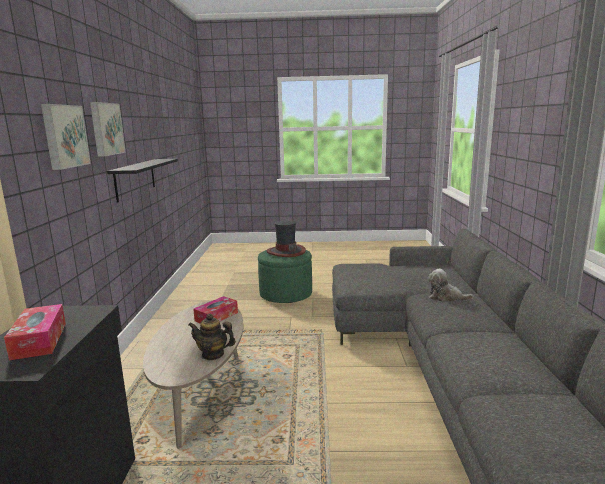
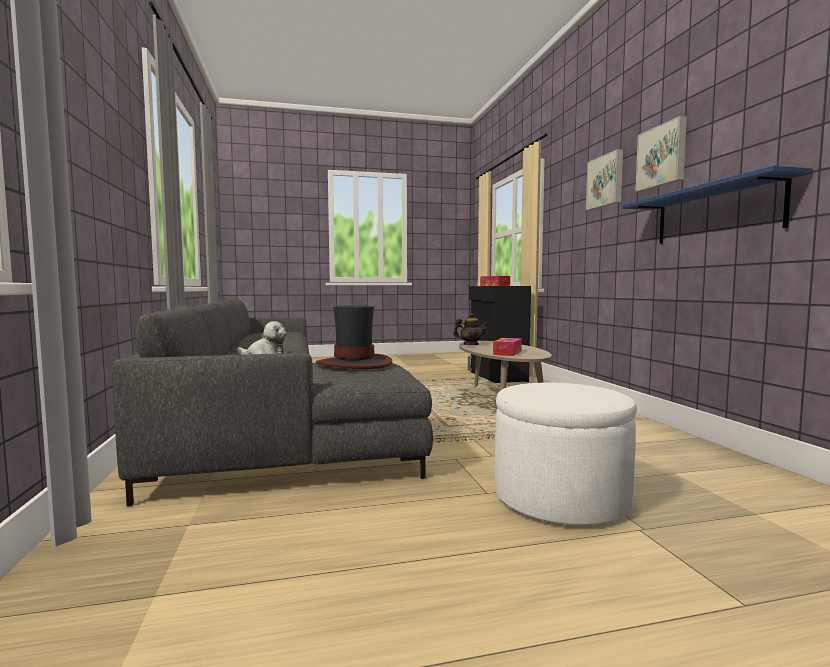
camera: 165 degrees right, 10 degrees down
(135, 179) = (716, 213): black shelf -> blue shelf
(286, 251) = (563, 392): hat -> hat (354, 364)
(286, 294) = (560, 498): green ottoman -> white ottoman

